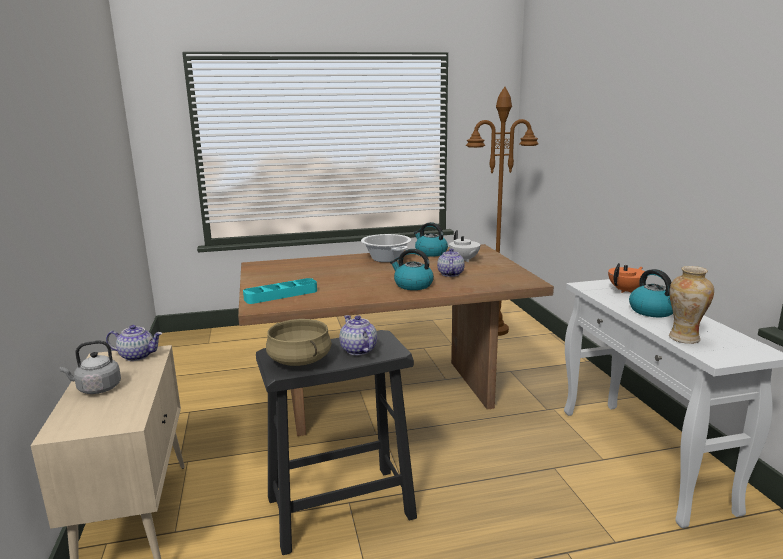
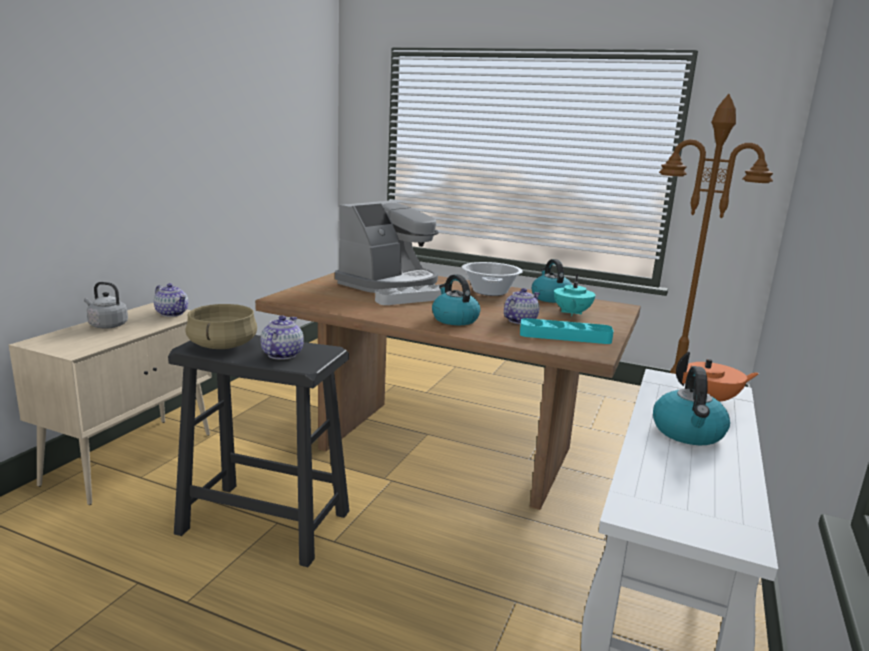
camera: 35 degrees right, 0 degrees up
(281, 295) = (323, 294): turquoise tray -> turquoise tray (565, 336)
(306, 271) = (389, 283): none -> coffee machine
(352, 279) = (413, 299): none -> grey tray
(464, 260) = (571, 313): white teapot -> turquoise teapot
(684, 338) = (649, 474): vase -> none

